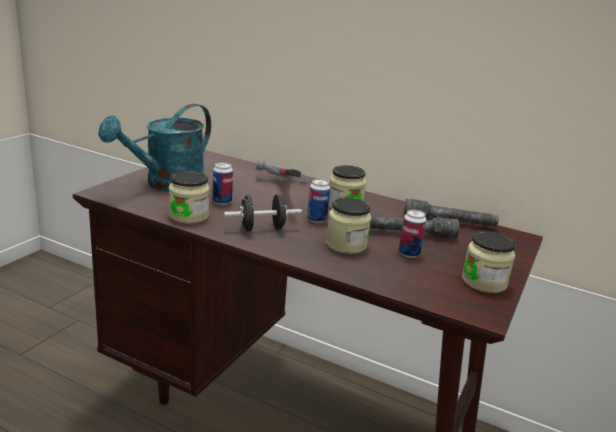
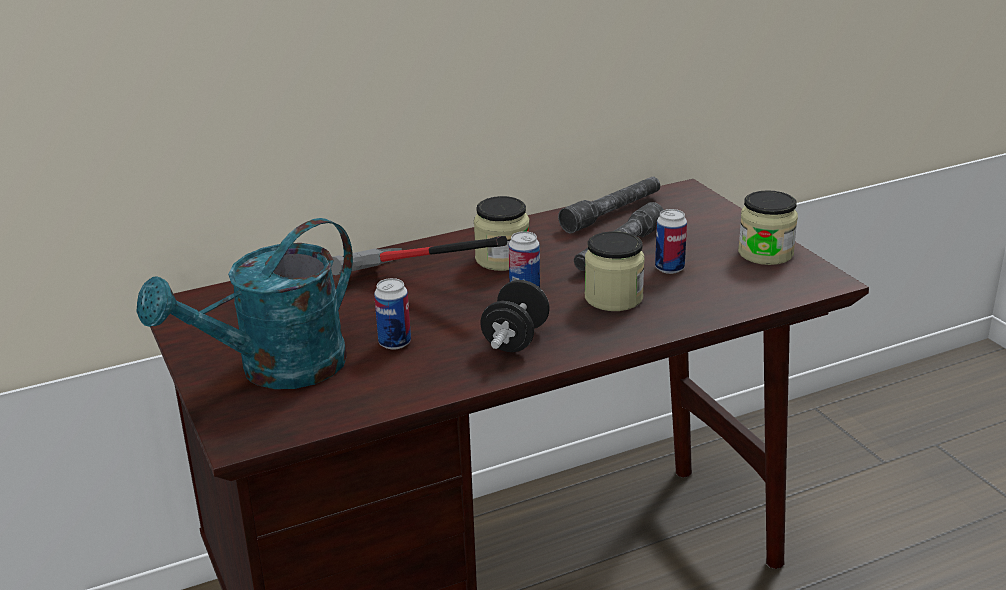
camera: 50 degrees left, 5 degrees up
(167, 185) = (276, 371): turquoise watering can -> turquoise watering can turned 60 degrees clockwise
(189, 216) = (418, 383): jar -> none

